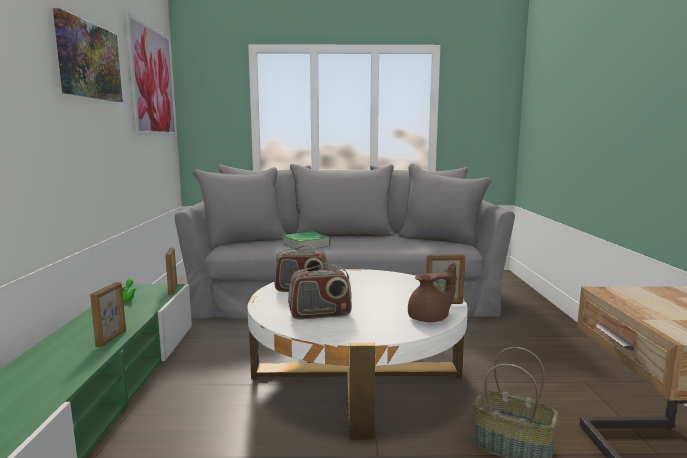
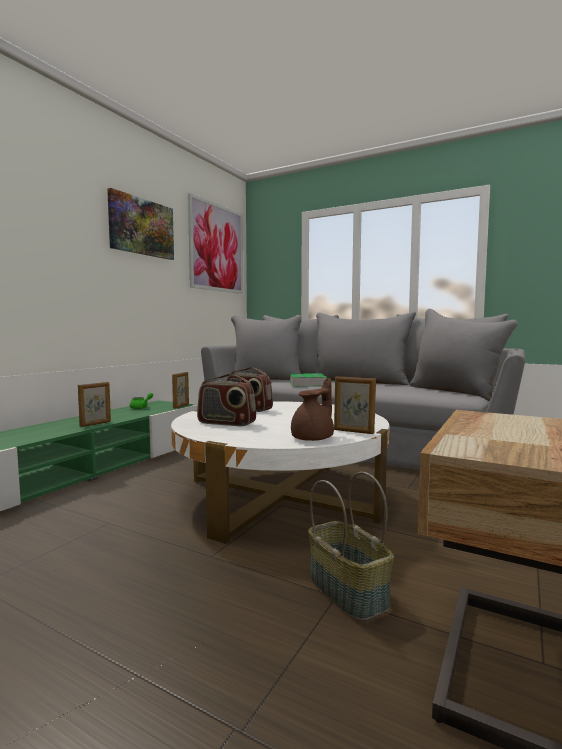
camera: 30 degrees right, 5 degrees down
(430, 318) = (314, 438): brown teapot -> brown teapot turned 60 degrees counterclockwise

